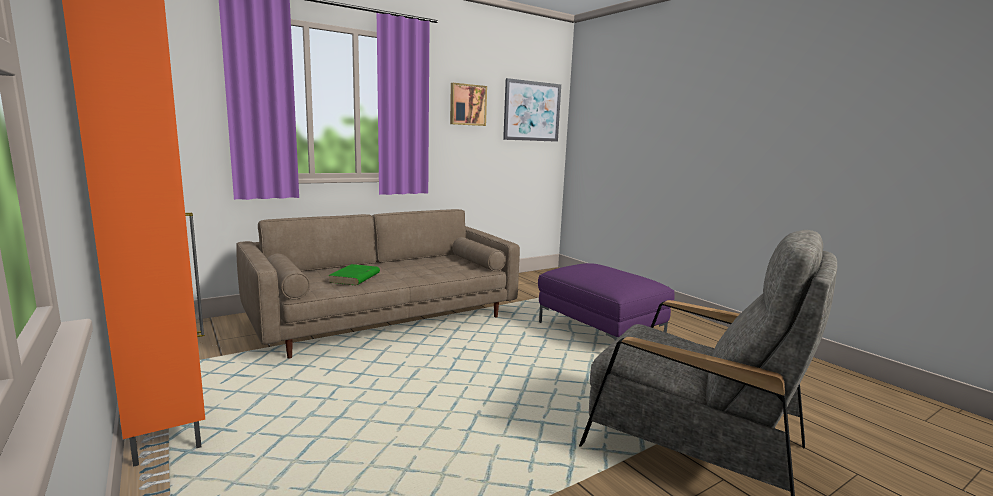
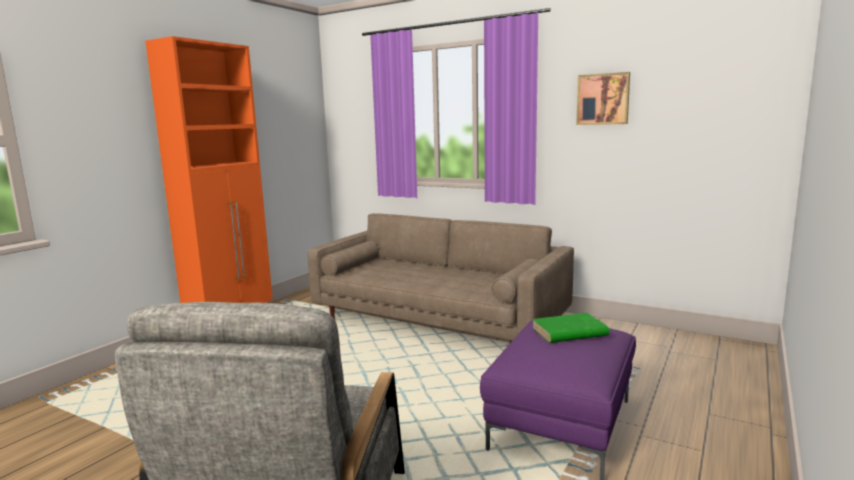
camera: 65 degrees right, 0 degrees up
(354, 278) = (394, 273): green book -> green book (568, 332)
(532, 111) = (719, 96): picture -> none

